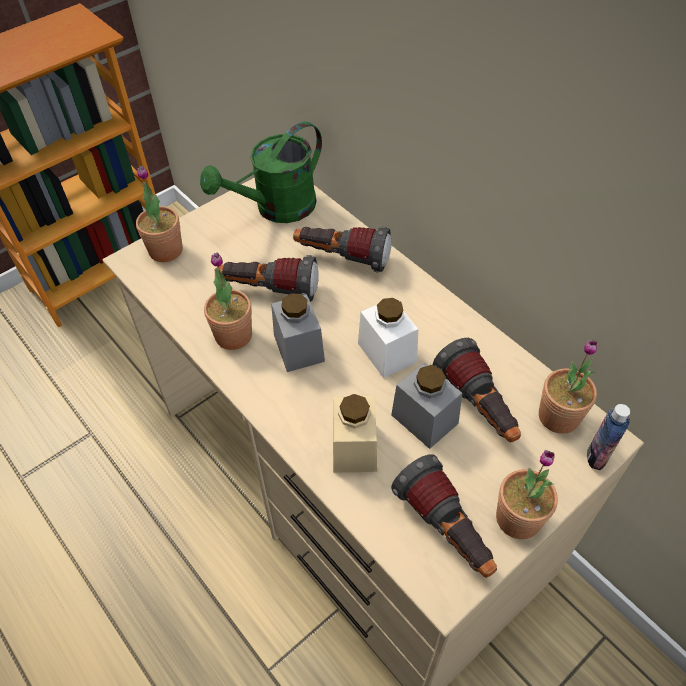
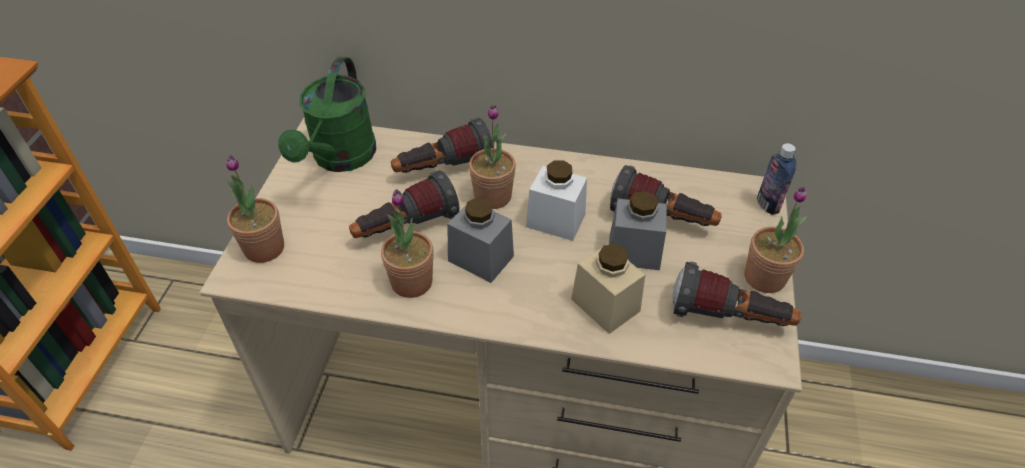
camera: 40 degrees left, 5 degrees down
(558, 416) = (719, 194): potted plant -> potted plant (492, 196)

